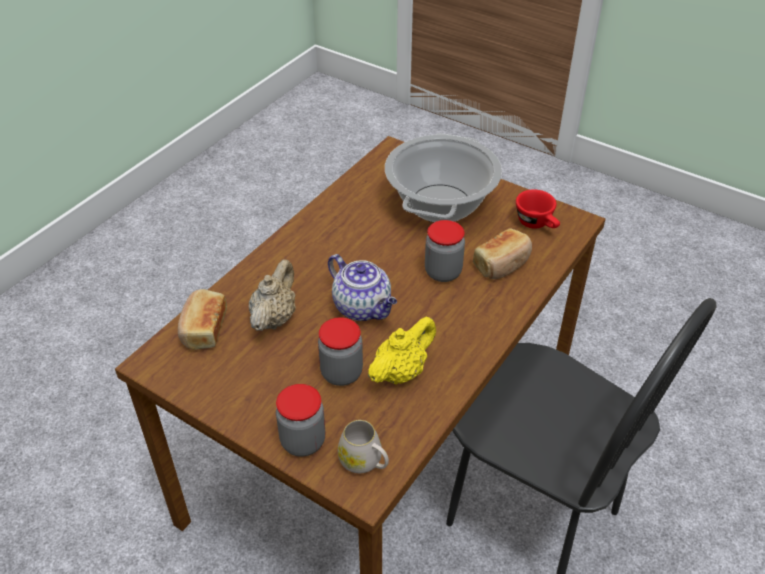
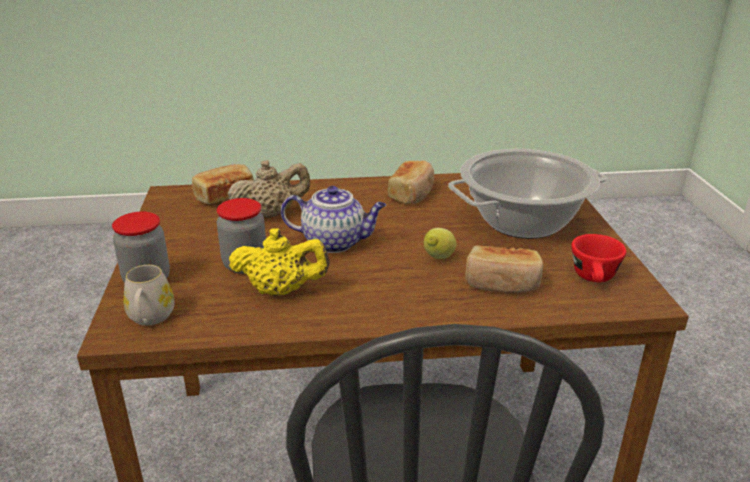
camera: 50 degrees right, 15 degrees down
(336, 226) = (412, 193): none -> bread
(363, 308) = (335, 242): teapot -> teapot turned 90 degrees counterclockwise
(443, 272) = (438, 259): jar -> lemon

